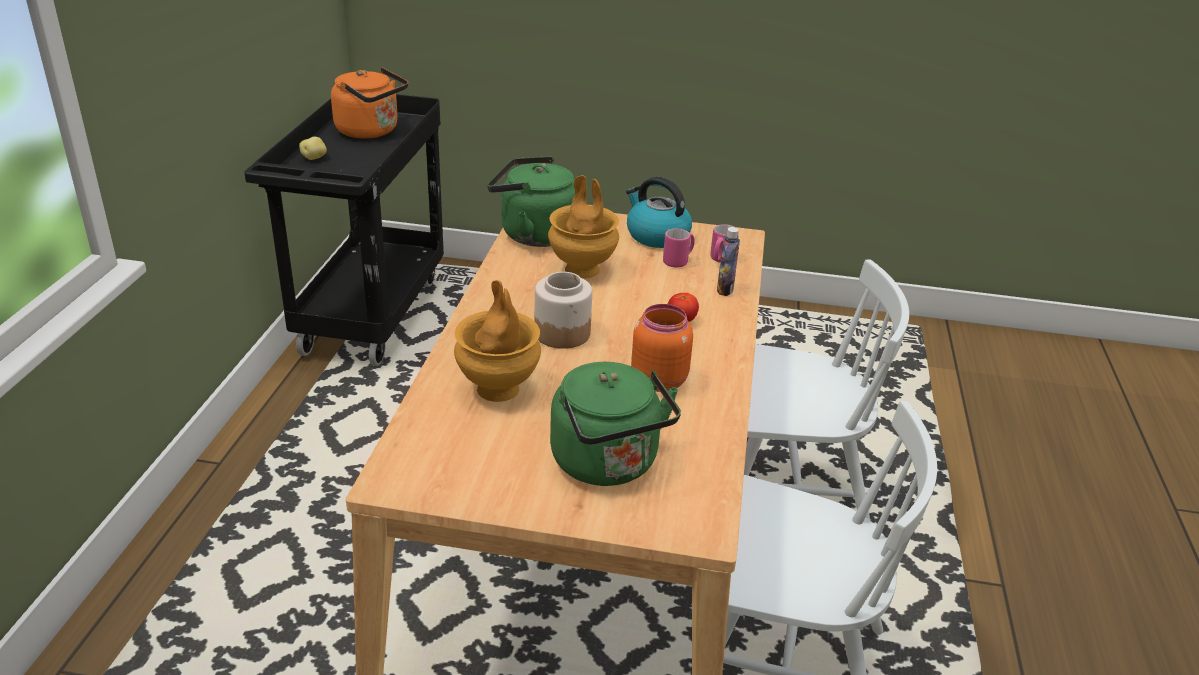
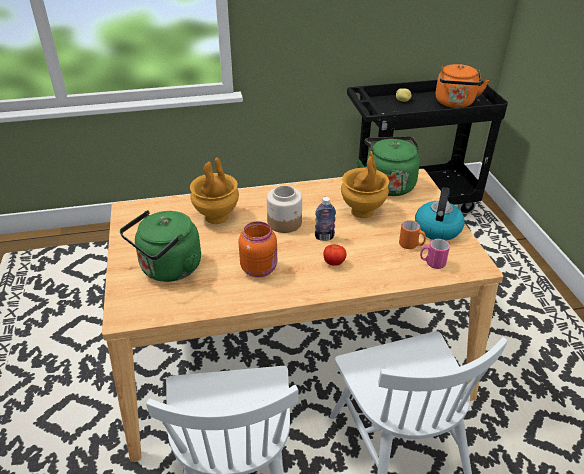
camera: 70 degrees right, 5 degrees up
(678, 261) = (411, 245): pink mug -> orange mug
(725, 290) = (391, 273): bottle -> bottle (324, 237)

